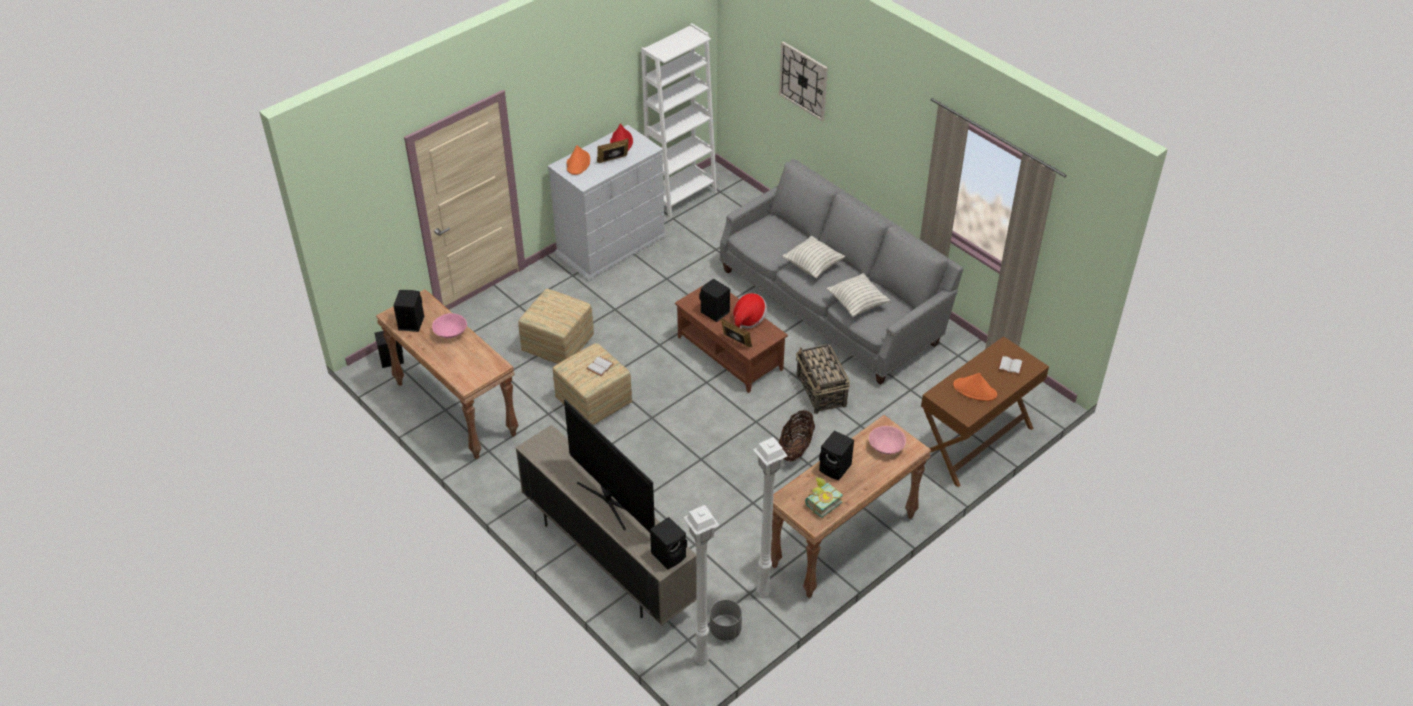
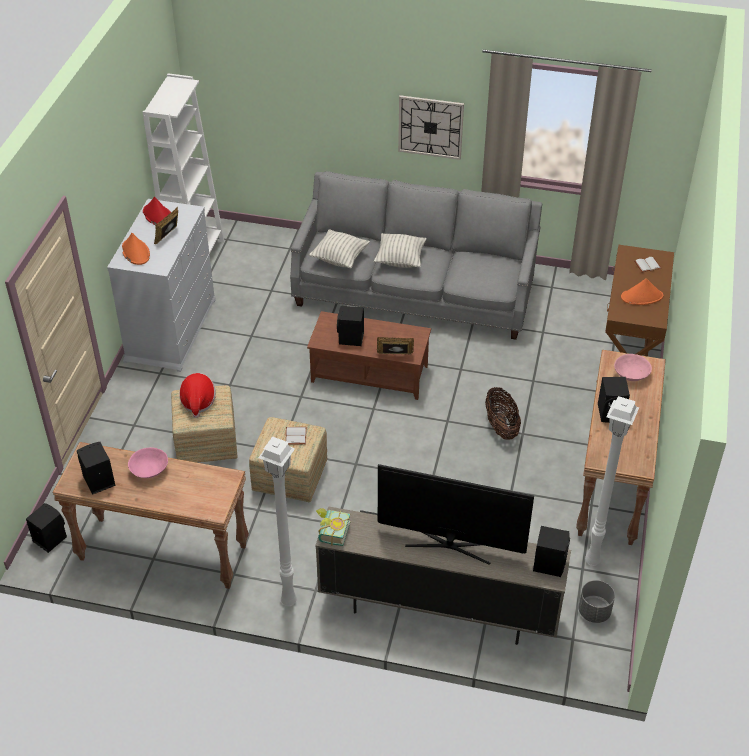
camera: 35 degrees left, 0 degrees up
(701, 659) = (600, 649): white floor lamp -> white floor lamp (289, 602)
(748, 319) = (386, 330): hat -> hat (198, 402)
(803, 80) = (307, 89): wall clock -> wall clock (430, 127)
(821, 391) = (476, 368): basket -> none
(821, 502) = (629, 447): book -> book (331, 532)
(857, 304) = (467, 275): pillow -> pillow (340, 258)

